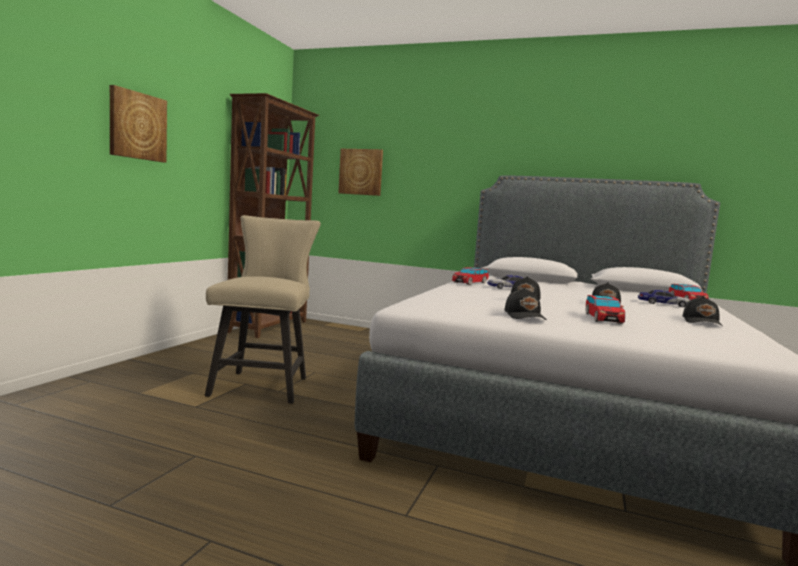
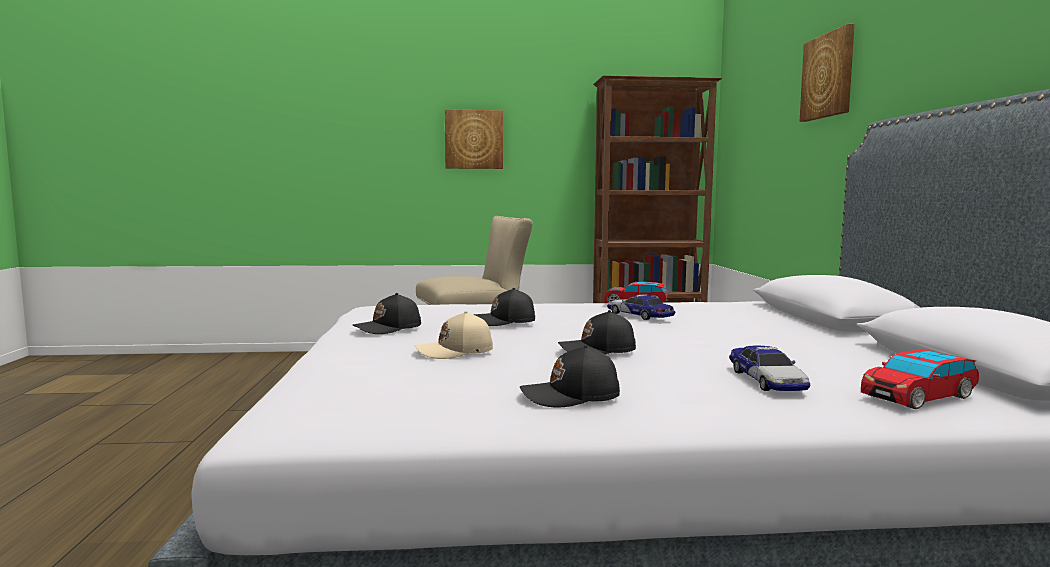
camera: 65 degrees right, 0 degrees up
(361, 172) = (761, 147): picture -> picture (828, 76)
(603, 318) = (455, 352): toy car -> beige cap

